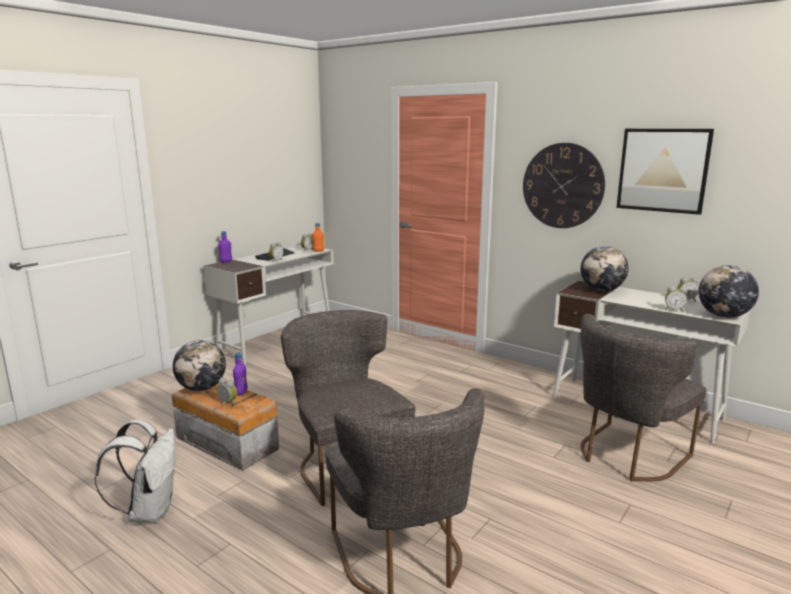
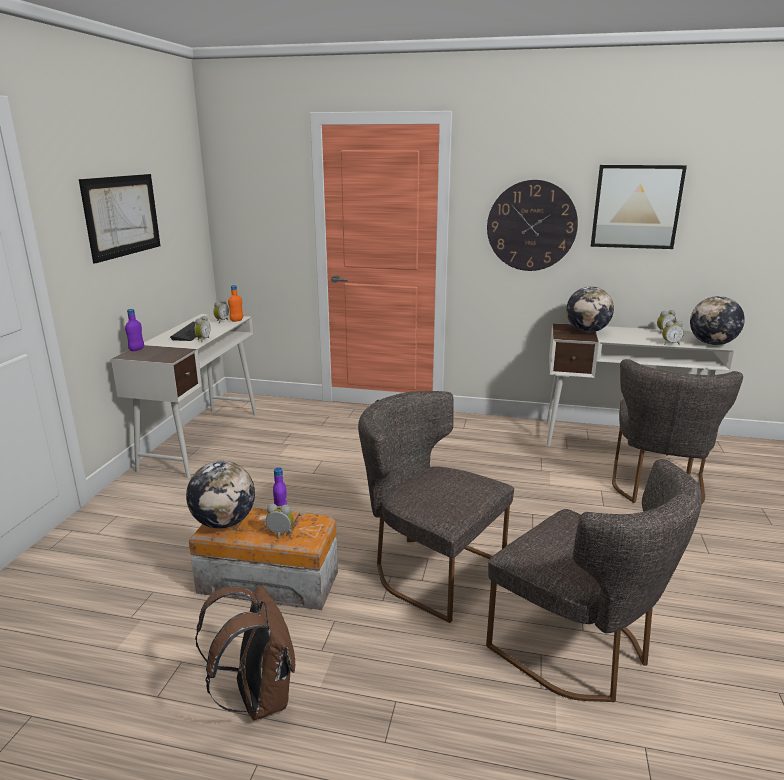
camera: 25 degrees left, 5 degrees up
(150, 510) = (258, 697): white backpack -> brown backpack
(231, 163) = (122, 216): none -> picture

